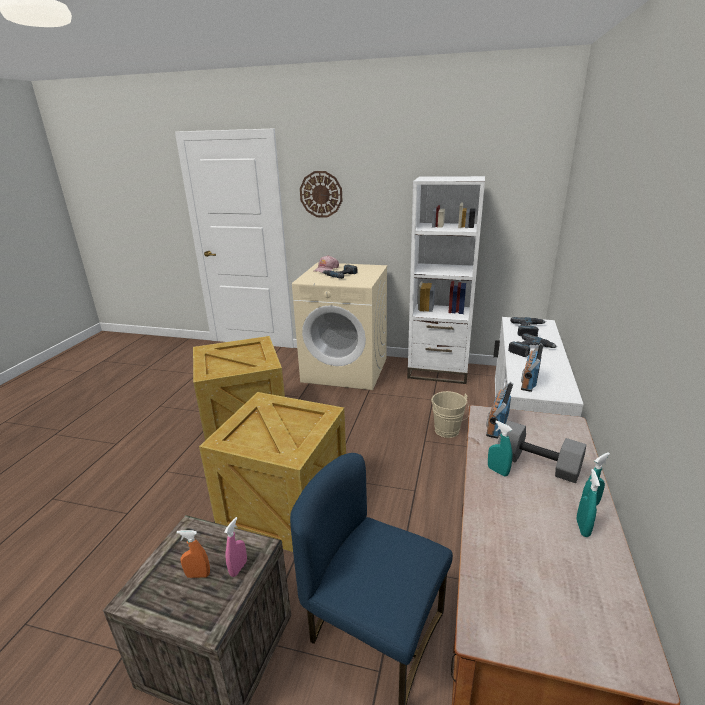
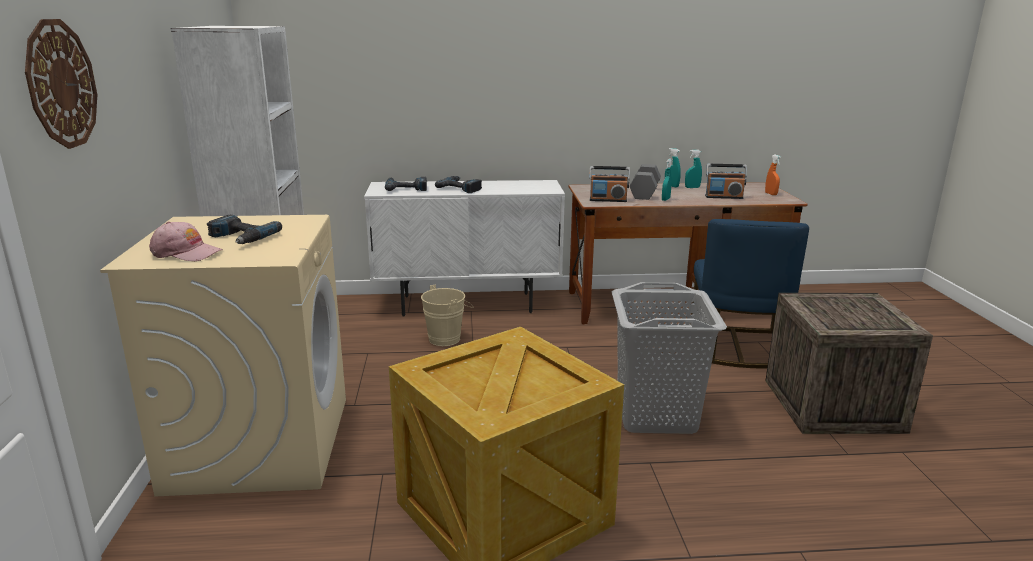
camera: 110 degrees left, 5 degrees down
(198, 575) = (852, 311): orange spray bottle -> orange spray bottle (771, 194)
(238, 568) = (823, 300): pink spray bottle -> none
(285, 507) = (657, 414): crate -> grey laundry basket
(529, 382) = (533, 189): radio -> radio (723, 197)

